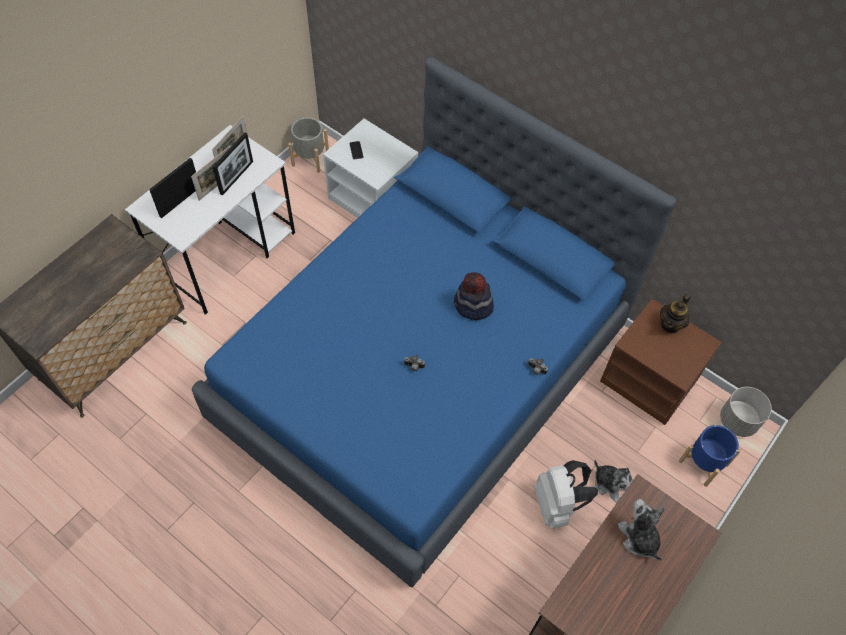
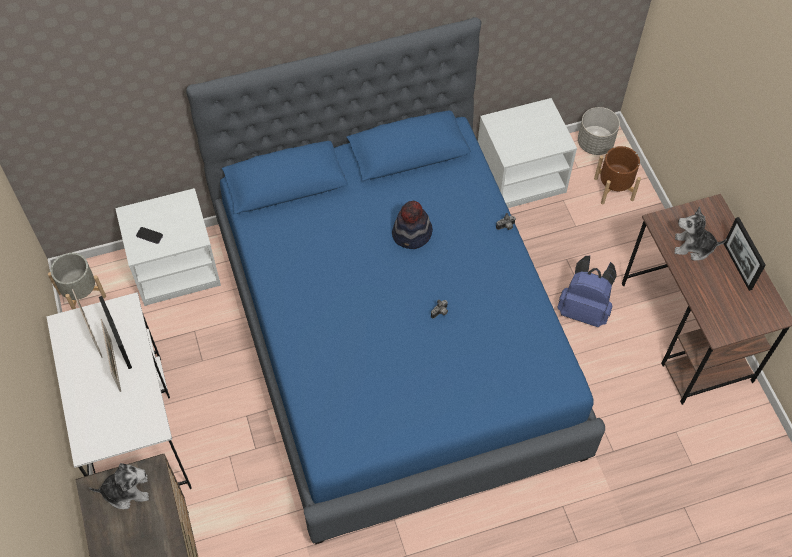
camera: 55 degrees left, 0 degrees up
(180, 201) = (107, 409): picture frame -> picture frame (737, 266)
(557, 505) = (584, 309): white backpack -> blue backpack
(610, 484) = (590, 261): plush toy -> plush toy (126, 491)
(650, 380) = (520, 176): brown nightstand -> white nightstand
(671, 324) = (513, 119): teapot -> none
(703, 462) = (613, 188): blue planter -> brown planter

